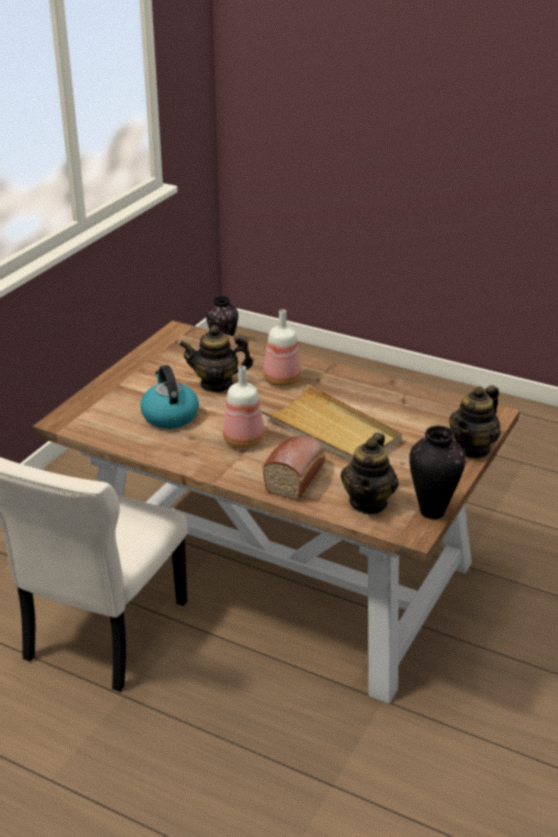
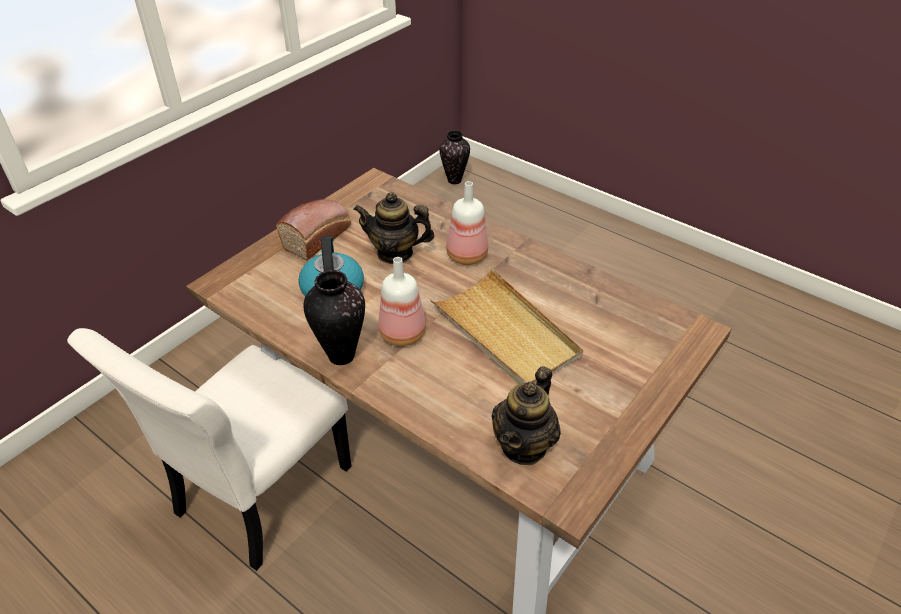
camera: 10 degrees right, 10 degrees up
(296, 476) = (448, 394): bread -> bread (319, 237)
(431, 511) = (597, 471): vase -> vase (340, 355)
(473, 448) = (666, 379): teapot -> none

